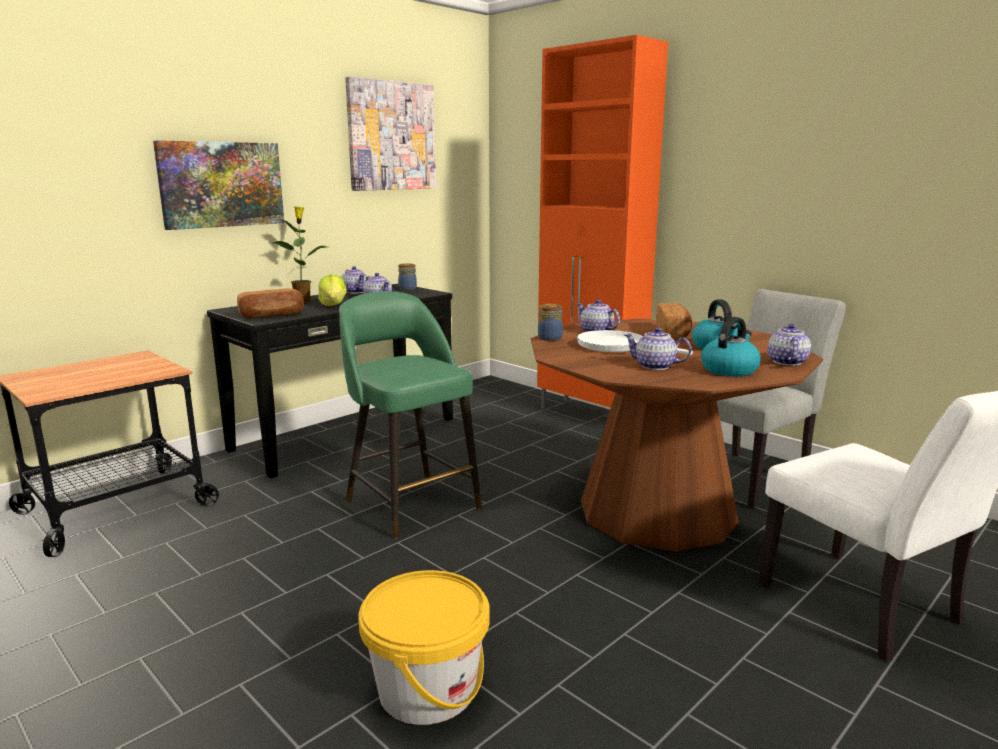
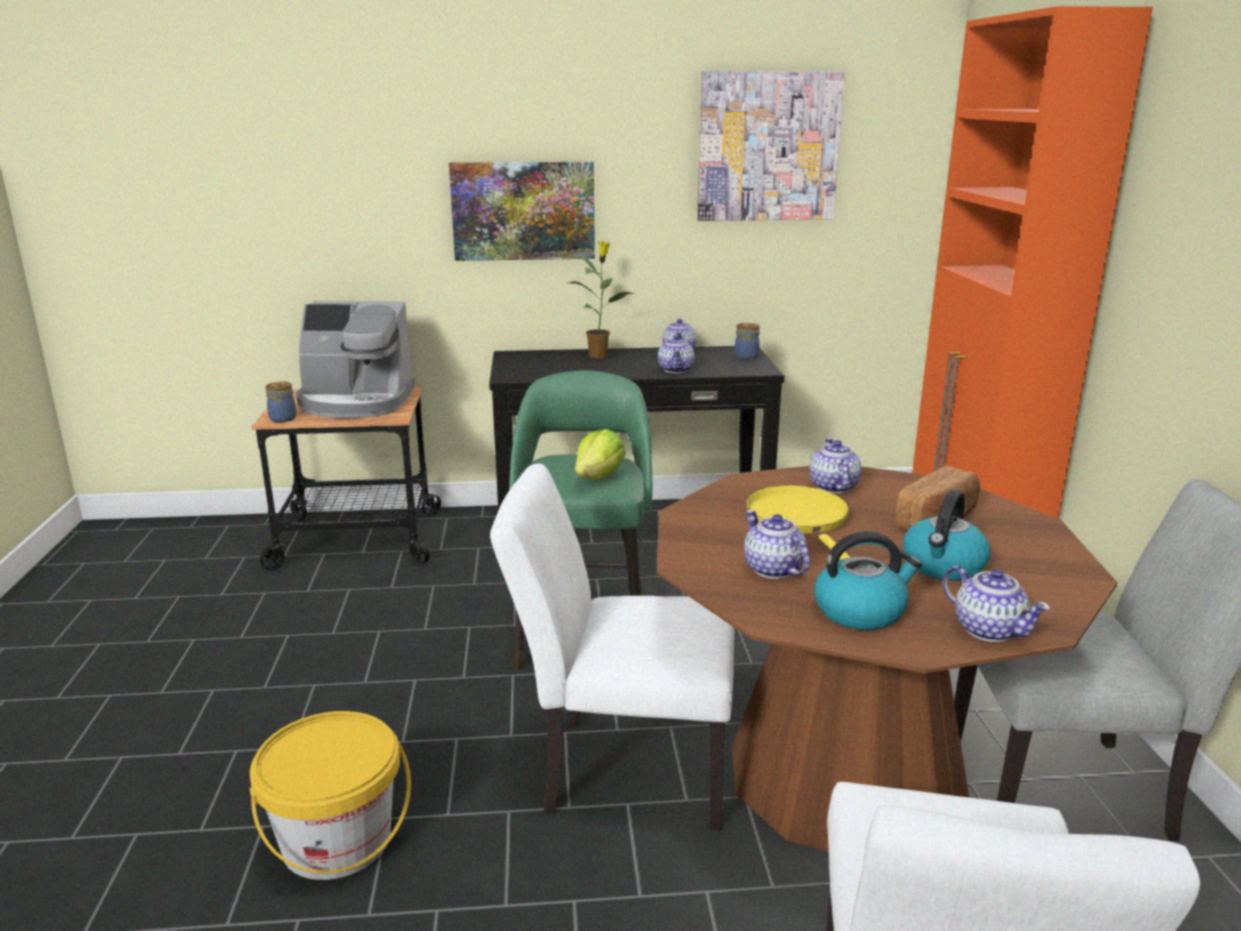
camera: 40 degrees right, 5 degrees up
(106, 369) = (356, 402): none -> coffee machine
(272, 315) = (530, 371): bread -> none
(333, 305) = (614, 368): lettuce -> lettuce (599, 477)
(546, 560) = (621, 769): none -> white chair
(549, 338) = (748, 481): jar -> jar (284, 418)
(616, 346) = (800, 520): white frying pan -> yellow frying pan
(786, 362) = (988, 629): teapot -> teapot turned 90 degrees clockwise

